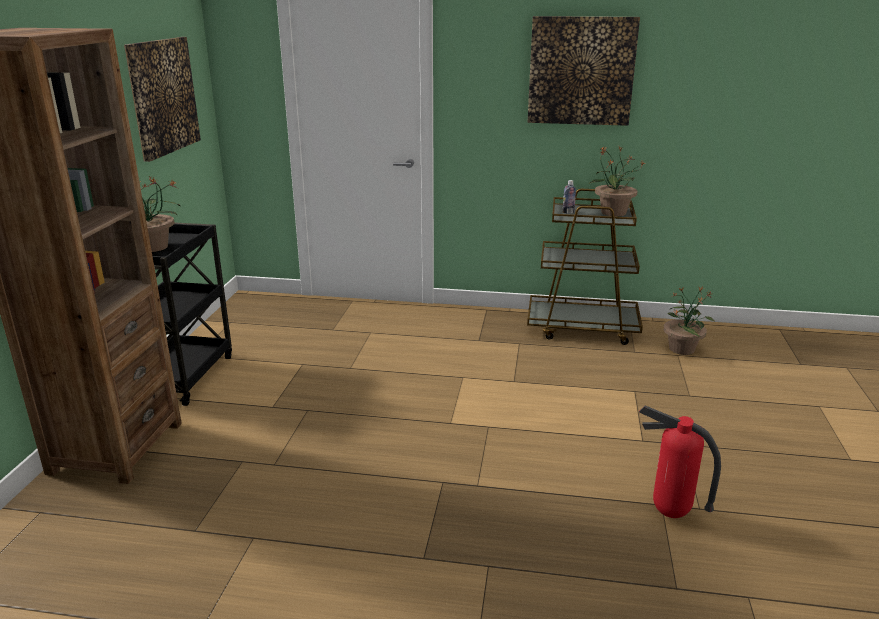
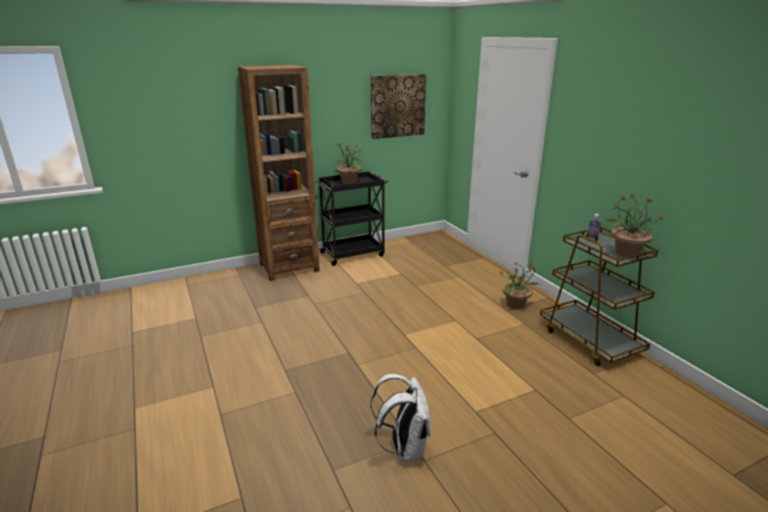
camera: 55 degrees right, 0 degrees up
(581, 71) = (640, 125): picture -> none
(670, 514) = (404, 447): fire extinguisher -> white backpack
(682, 349) = (638, 395): potted plant -> potted plant (516, 304)

